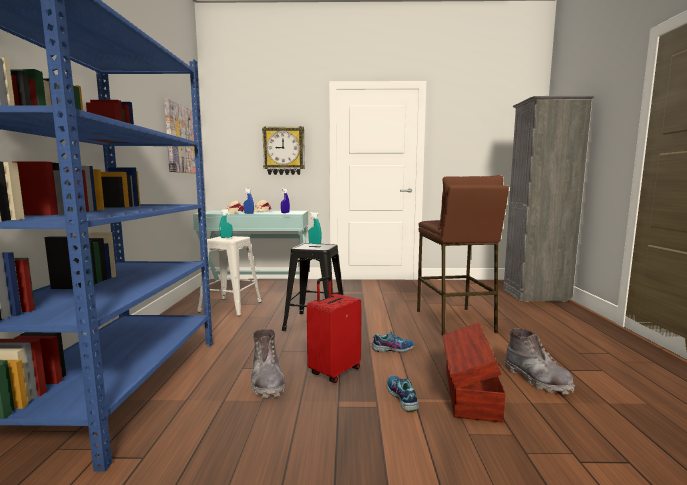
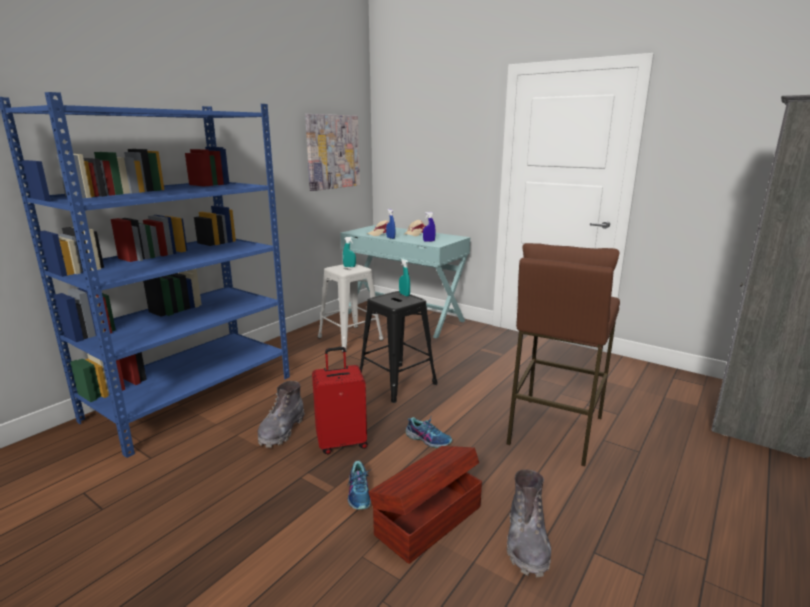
camera: 35 degrees right, 10 degrees up
(284, 151) = (450, 159): wall clock -> none
(401, 397) = (359, 493): shoe -> shoe turned 150 degrees clockwise

